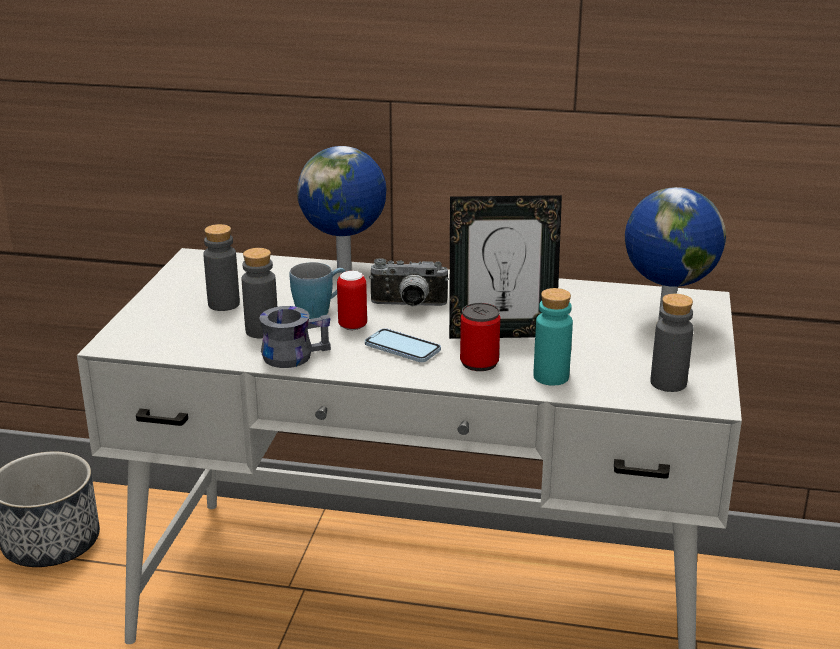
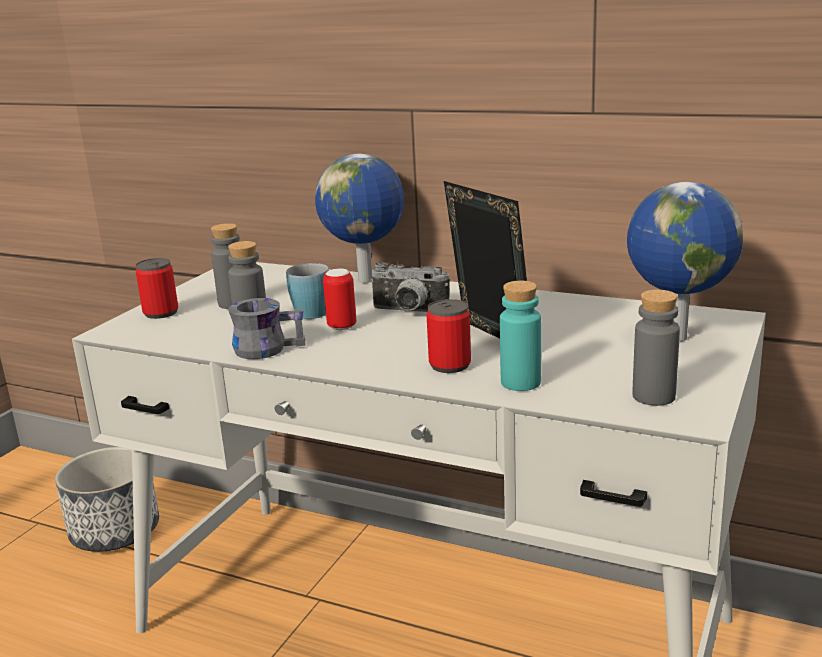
camera: 15 degrees right, 5 degrees down
(152, 319) = (161, 313): none -> can
(402, 348) = (378, 347): phone -> none
(502, 333) = (490, 340): picture frame -> picture frame turned 135 degrees counterclockwise

